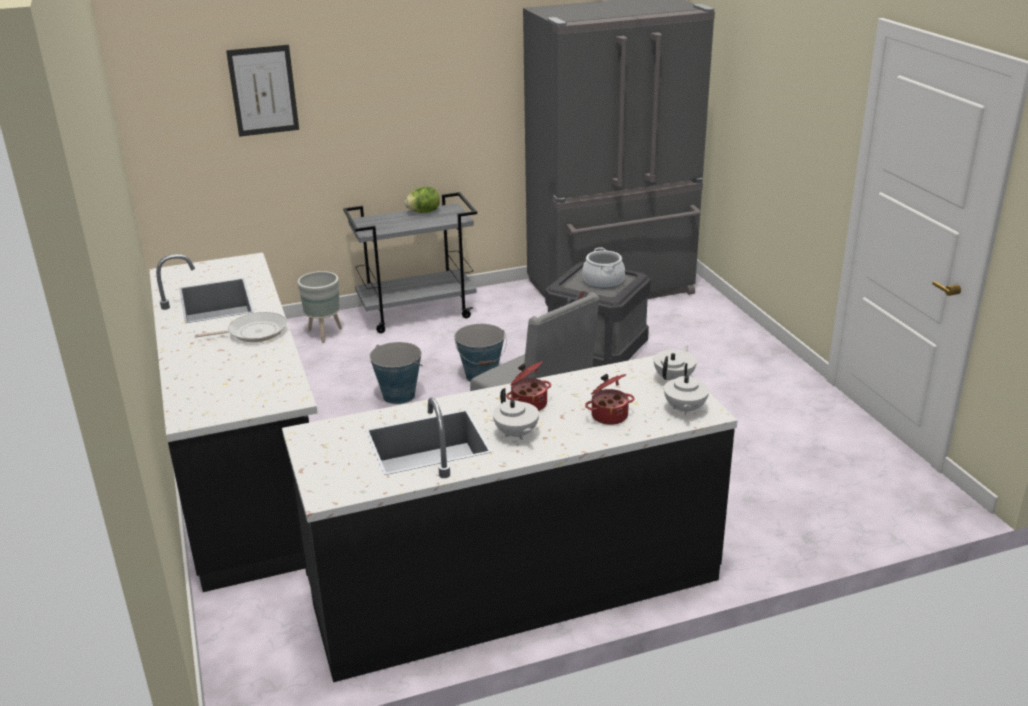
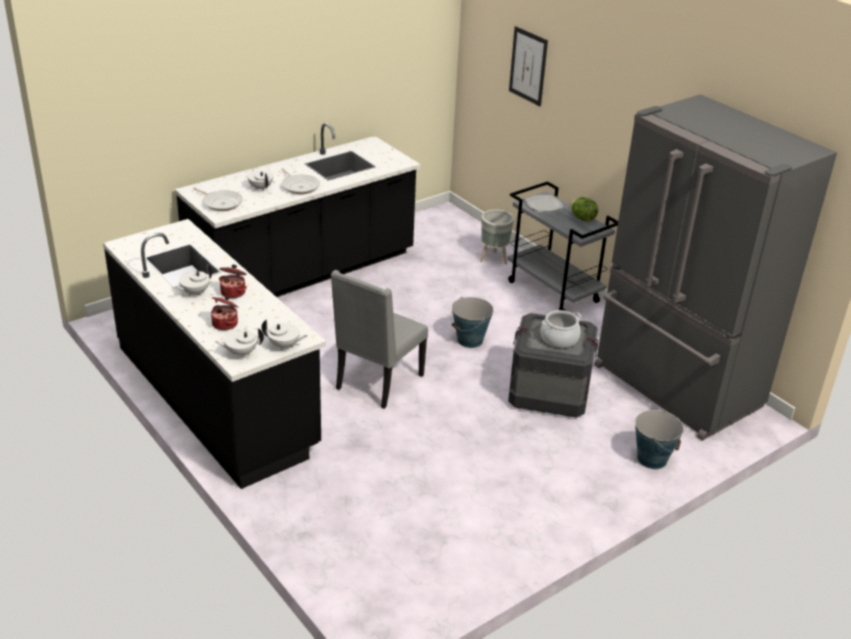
camera: 70 degrees right, 5 degrees up
(231, 361) = (261, 187): none -> white teapot
(253, 396) = (221, 203): none -> frying pan
(379, 224) = (543, 205): none -> plate
(398, 395) = (422, 309): bucket -> bucket (652, 459)

